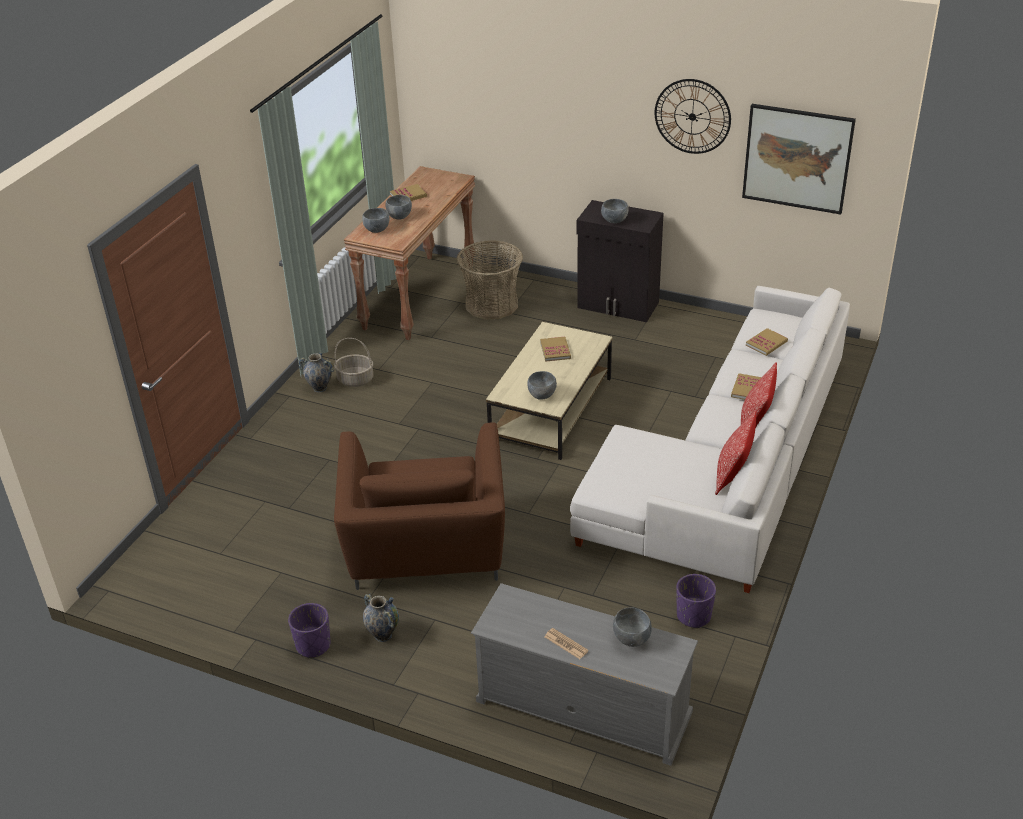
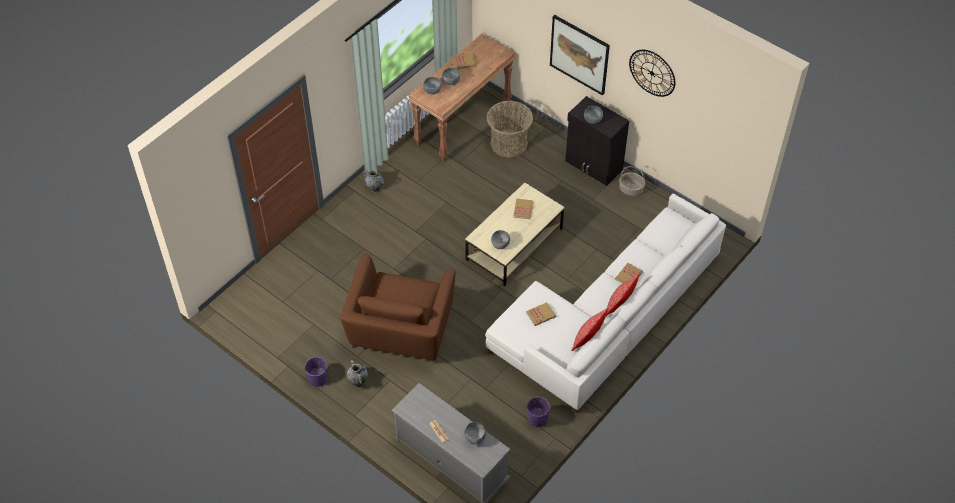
camera: 15 degrees right, 15 degrees up
(355, 380) = (399, 187): basket -> basket (630, 189)
(766, 343) = (659, 241): book -> book (540, 315)
(797, 158) = (713, 121): picture -> picture (579, 54)

